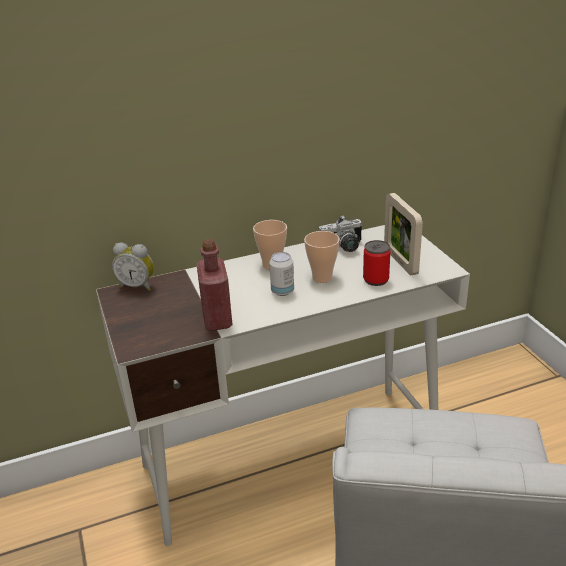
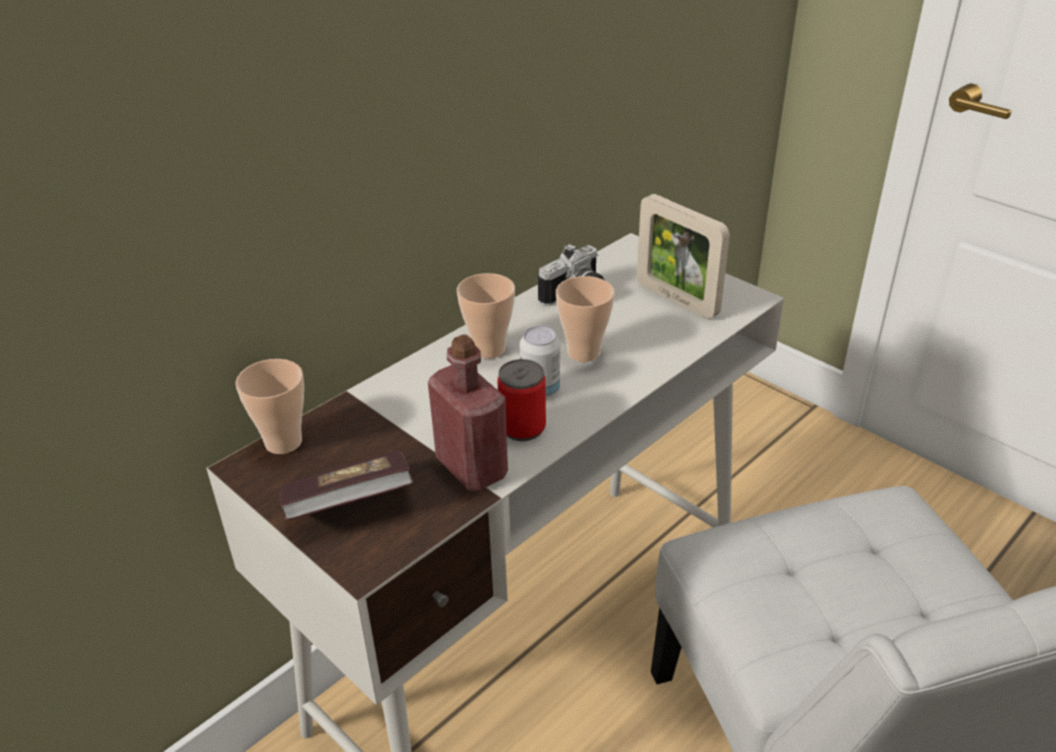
camera: 25 degrees left, 5 degrees up
(137, 286) = (283, 442): alarm clock -> cup
(146, 321) = (349, 505): none -> book
(376, 279) = (665, 337): can -> can (522, 428)

